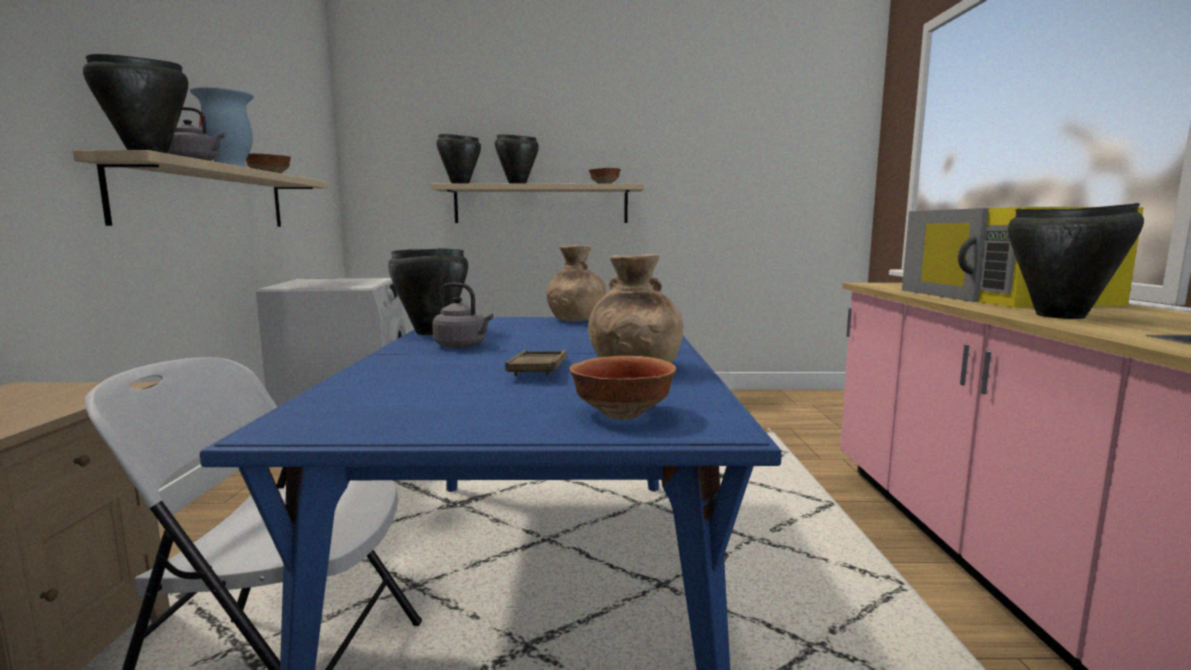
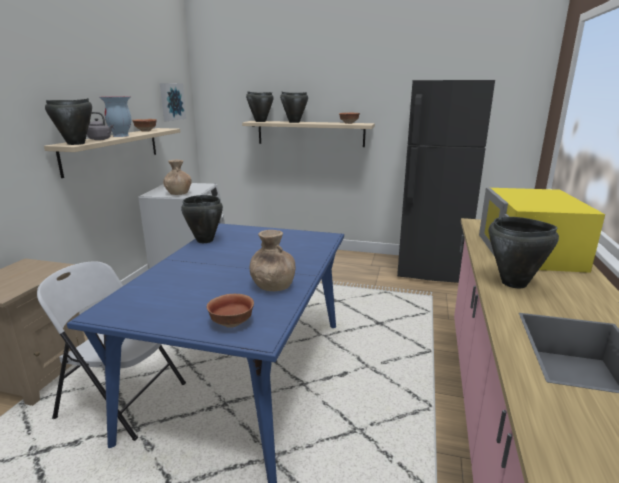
camera: 15 degrees right, 10 degrees up
(305, 145) = (171, 101): none -> picture
(462, 346) = (209, 256): grey kettle -> none
(538, 369) = (227, 282): brown tray -> none
(575, 320) = (287, 233): brown vase -> brown vase (178, 193)
(746, 403) = (430, 270): none -> black fridge

